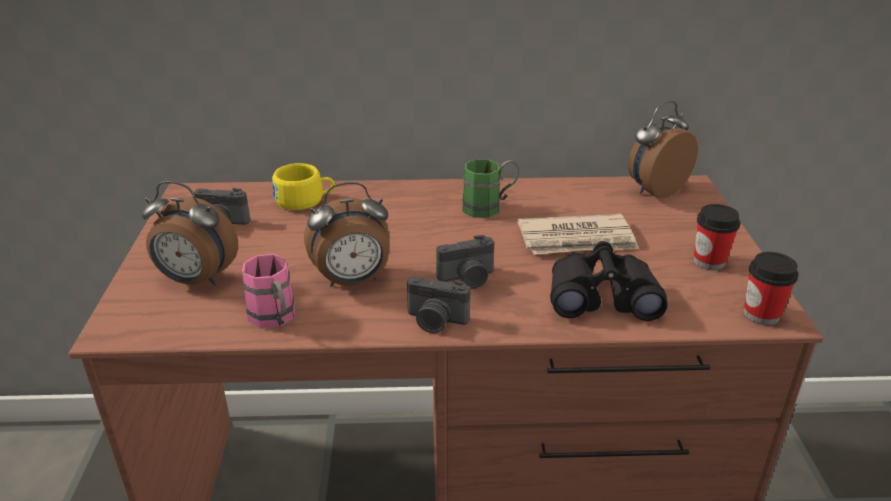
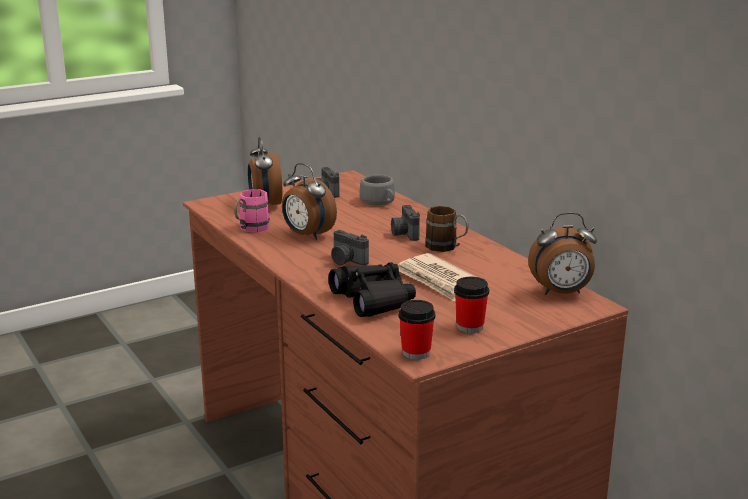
camera: 60 degrees right, 10 degrees down
(305, 200) = (379, 202): yellow cup -> grey cup
(435, 321) = (292, 263): camera -> camera (404, 234)
(489, 207) = (447, 247): green mug -> brown mug
(654, 190) = (561, 293): alarm clock -> alarm clock turned 150 degrees clockwise

